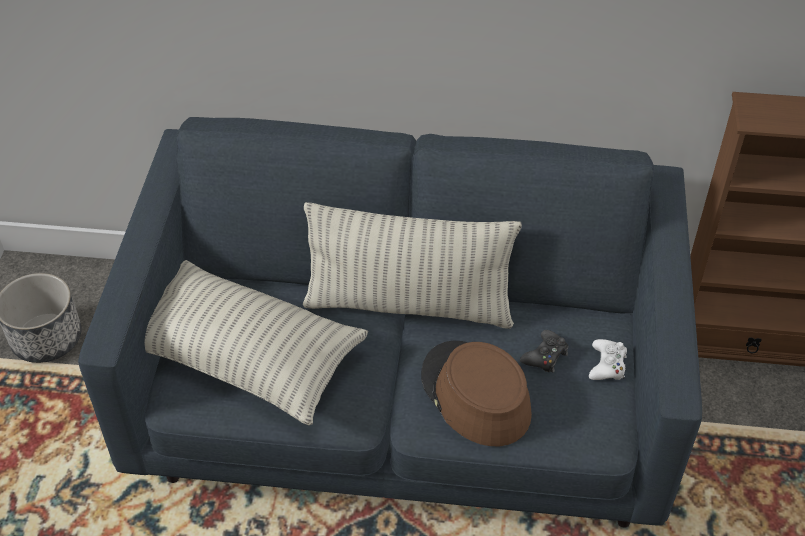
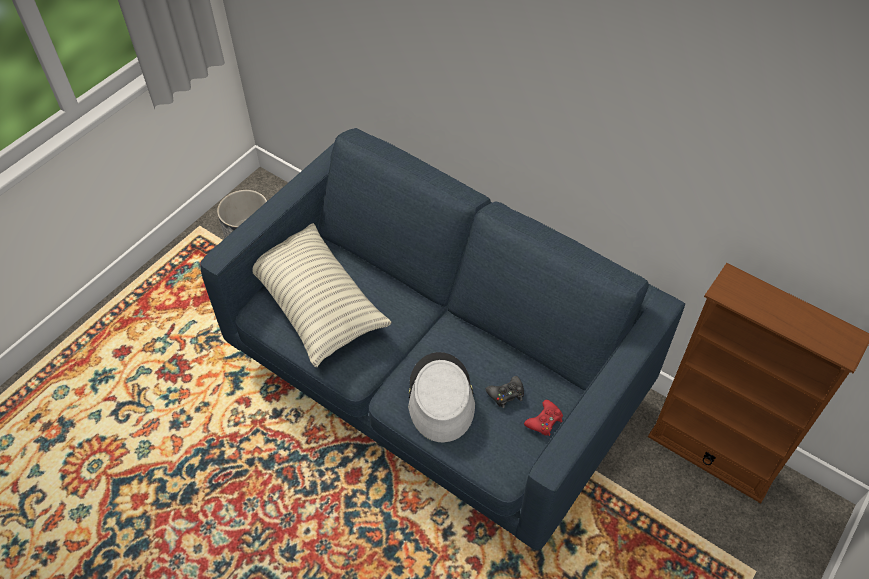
camera: 30 degrees right, 5 degrees up
(409, 305) = (441, 316): pillow -> none
(475, 394) = (440, 397): brown hat -> grey hat
(607, 365) = (544, 421): white game controller -> red game controller

